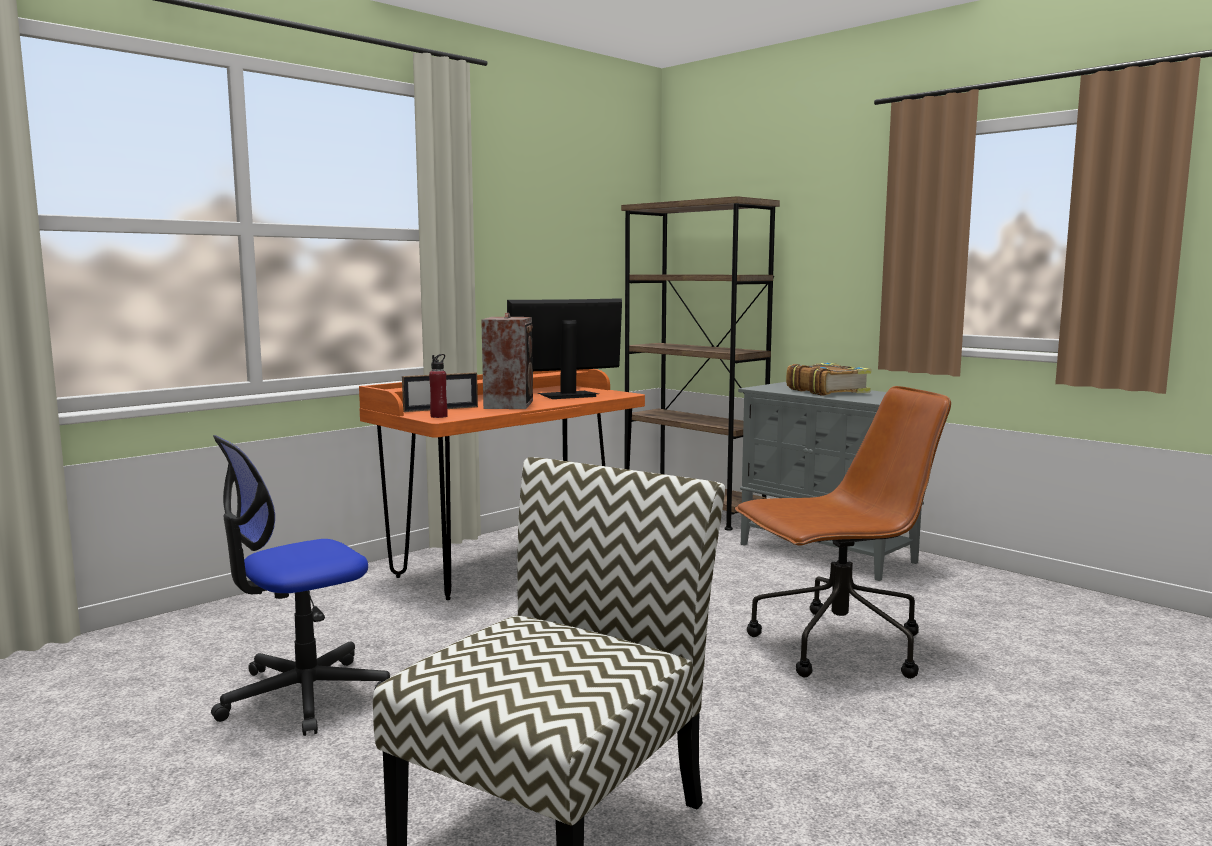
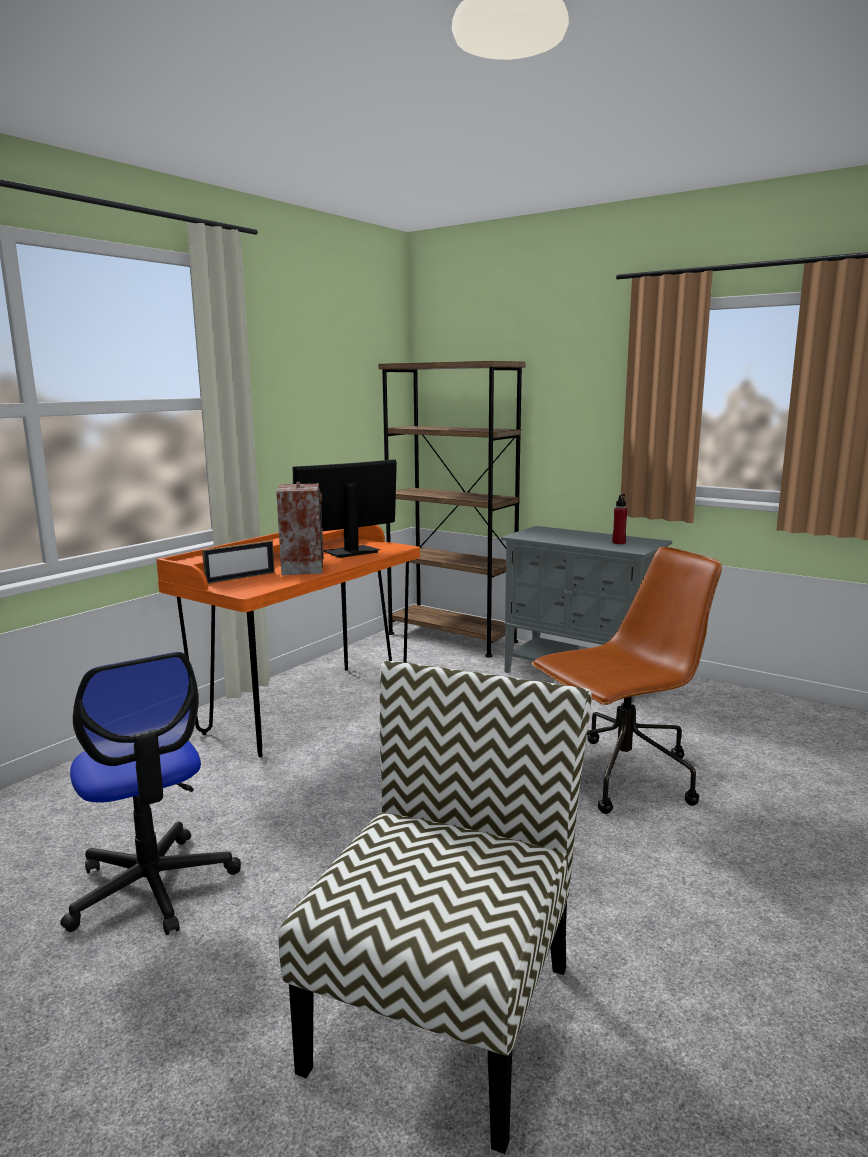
camera: 10 degrees left, 5 degrees up
(303, 695) = (152, 887): office chair -> office chair turned 75 degrees counterclockwise
(439, 416) = (244, 588): red bottle -> red bottle (619, 543)
(827, 391) = (579, 537): book -> none

